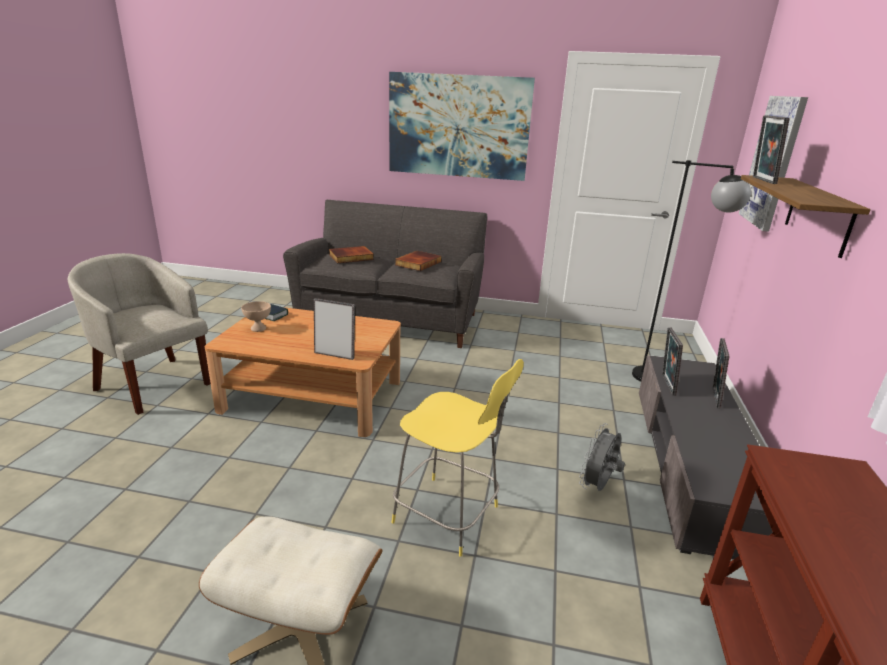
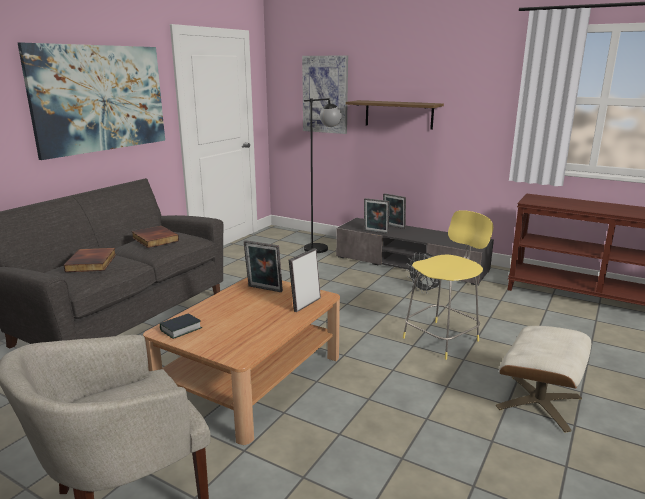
camera: 70 degrees left, 5 degrees down
(258, 328) = (214, 337): beige bowl -> none
(761, 180) = (367, 102): picture frame -> picture frame (264, 289)

